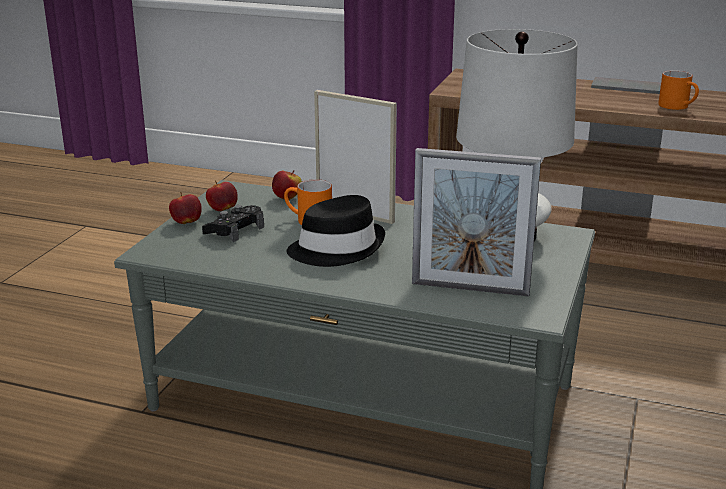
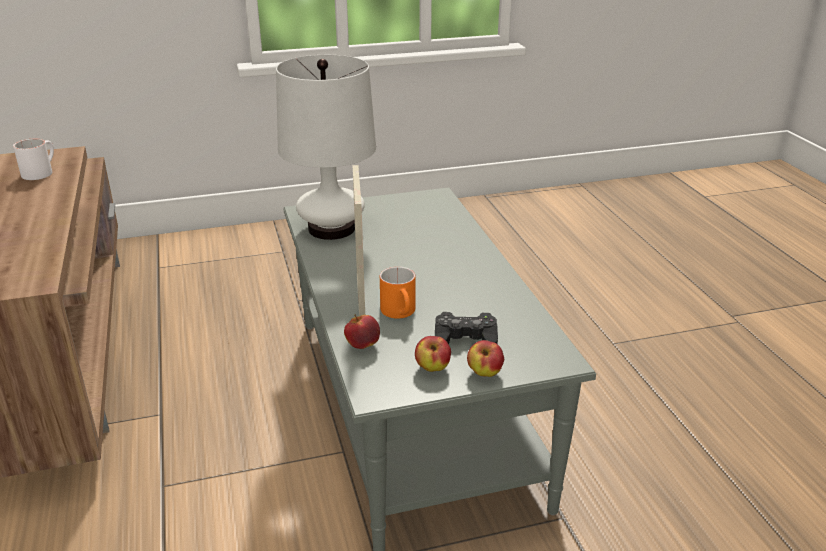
camera: 125 degrees left, 5 degrees up
(337, 248) = (436, 280): black hat -> none
(470, 288) = (432, 219): picture frame -> none
(678, 107) = (40, 172): orange mug -> white mug

